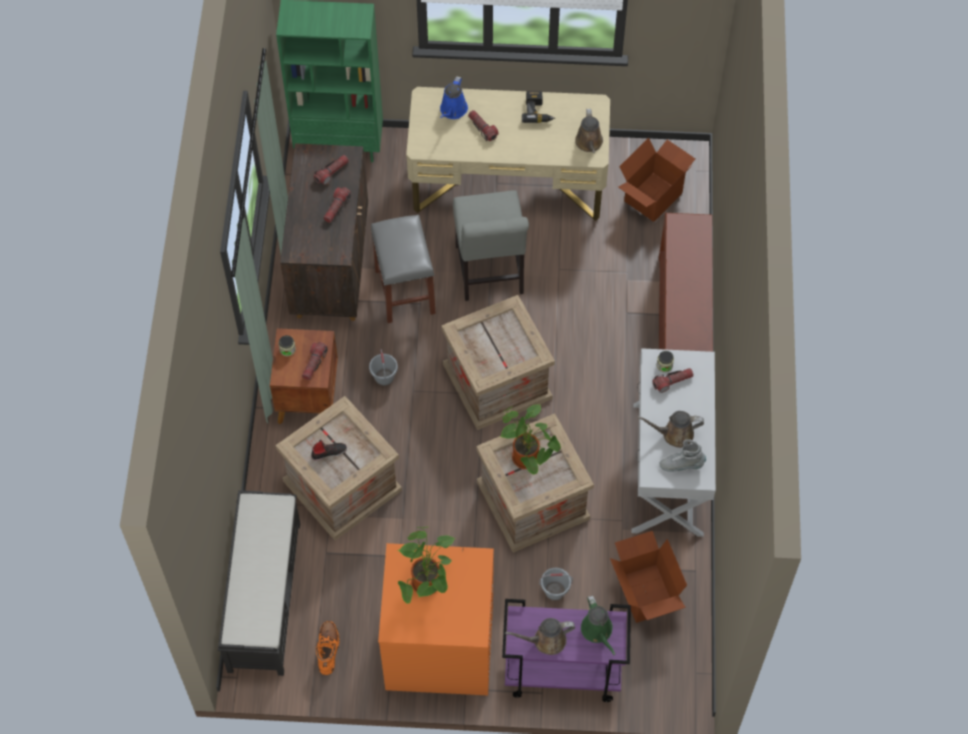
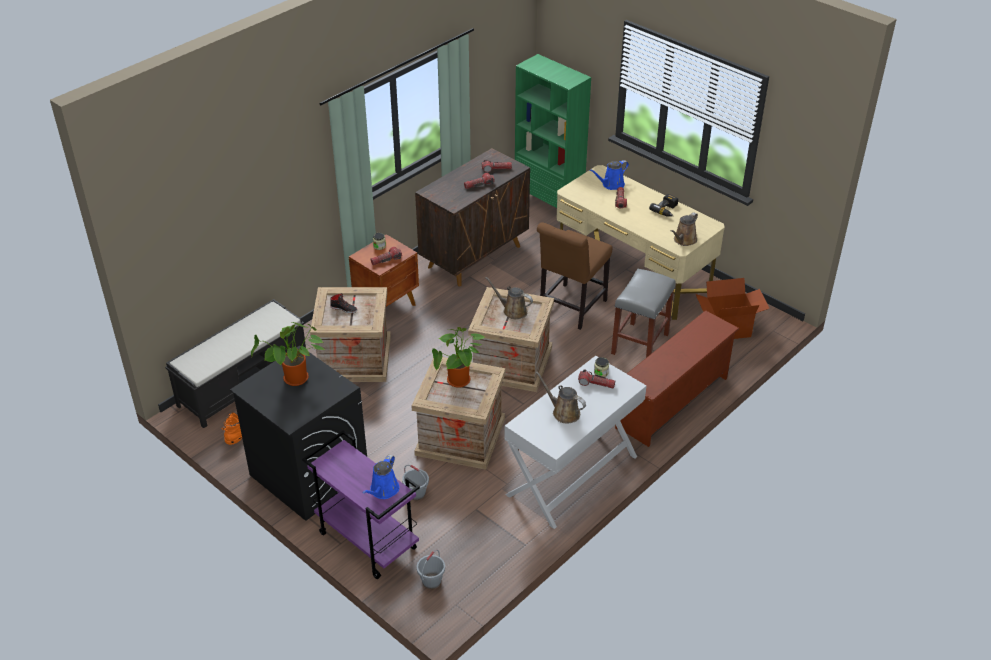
camera: 40 degrees right, 20 degrees down
(384, 377) = (443, 322): grey bucket -> grey bucket (431, 581)
(404, 291) = (506, 289): grey stool -> grey stool (640, 343)
(438, 647) = (308, 474): orange washing machine -> black washing machine
(490, 273) = (570, 309): grey chair -> brown chair
(546, 640) = (343, 473): brown watering can -> brown watering can (512, 310)
(598, 631) = (383, 491): green watering can -> blue watering can
(645, 594) = (474, 534): cardboard box -> none
(681, 465) = (548, 431): grey boot -> none

